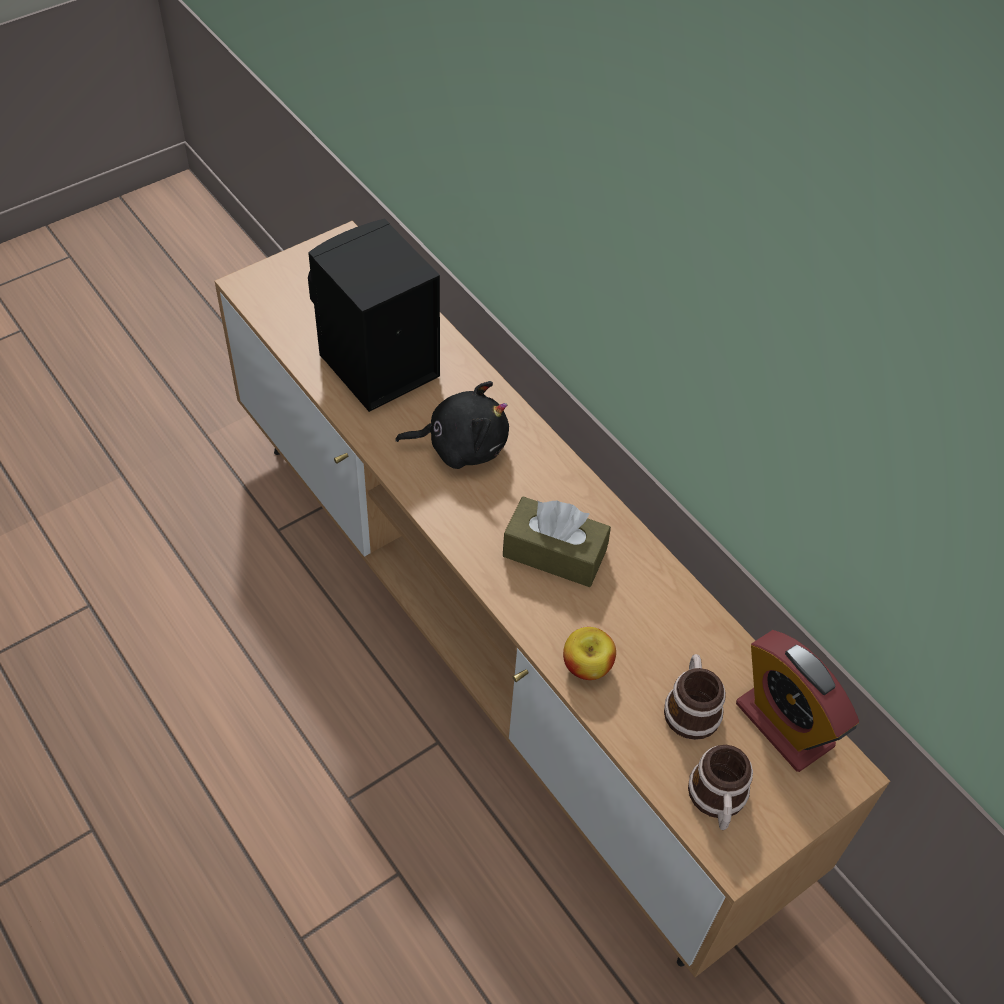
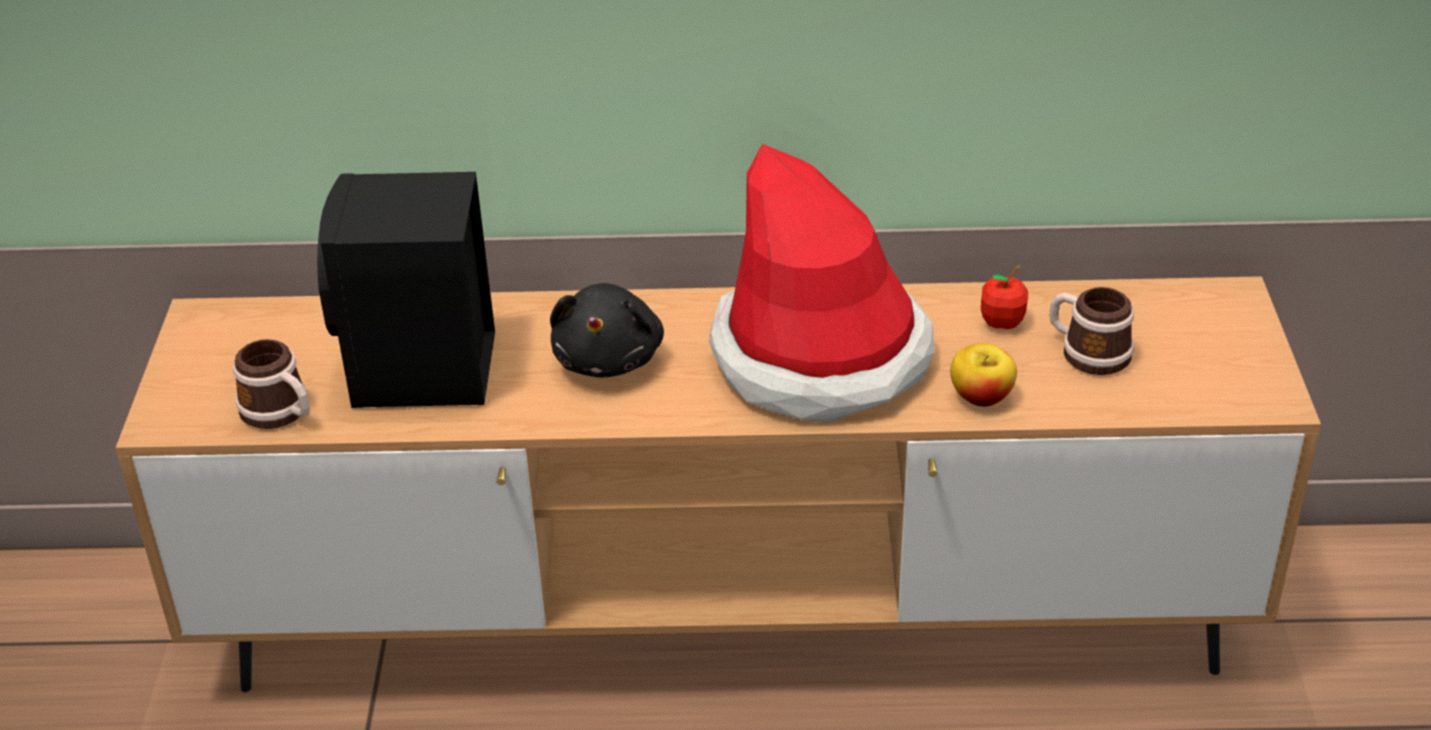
camera: 50 degrees left, 15 degrees down
(461, 445) = (609, 358): black plush toy -> black plush toy turned 150 degrees clockwise
(554, 553) = (821, 357): brown tissue box -> hat
(681, 637) = (1002, 322): none -> apple
(717, 800) = (1205, 383): mug -> mug (281, 413)
(784, 725) = (1154, 306): alarm clock -> none

